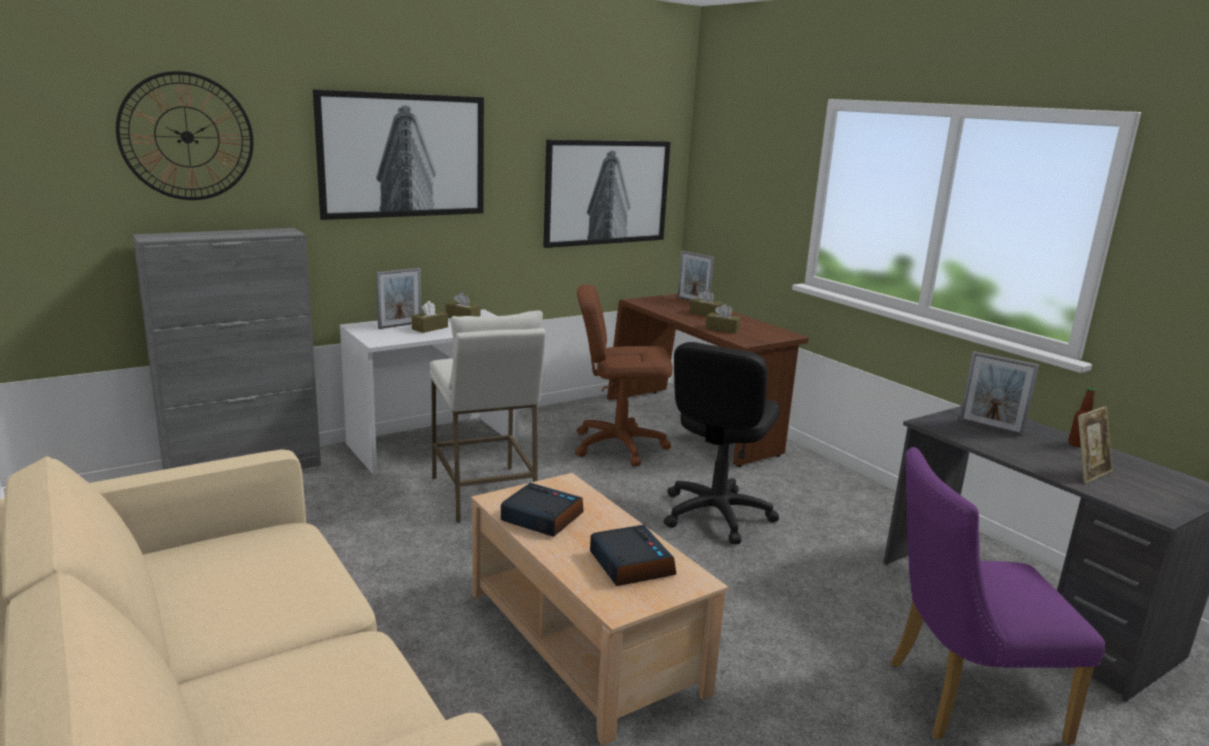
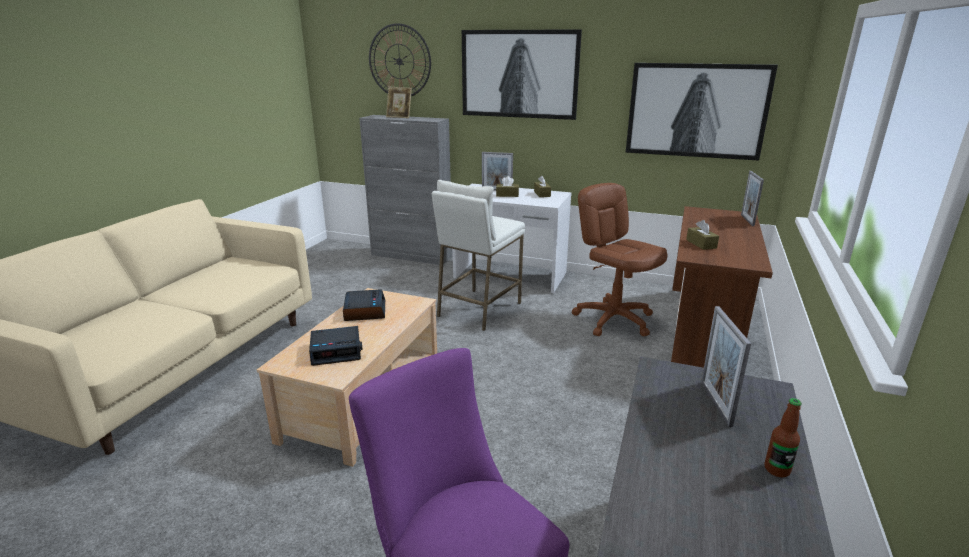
camera: 55 degrees right, 5 degrees up
(630, 564) = (337, 351): alarm clock -> alarm clock turned 45 degrees clockwise
(705, 313) = (725, 230): brown tissue box -> none
(715, 515) = (580, 388): black office chair -> none
(1088, 473) = (682, 488): picture frame -> picture frame (399, 117)

